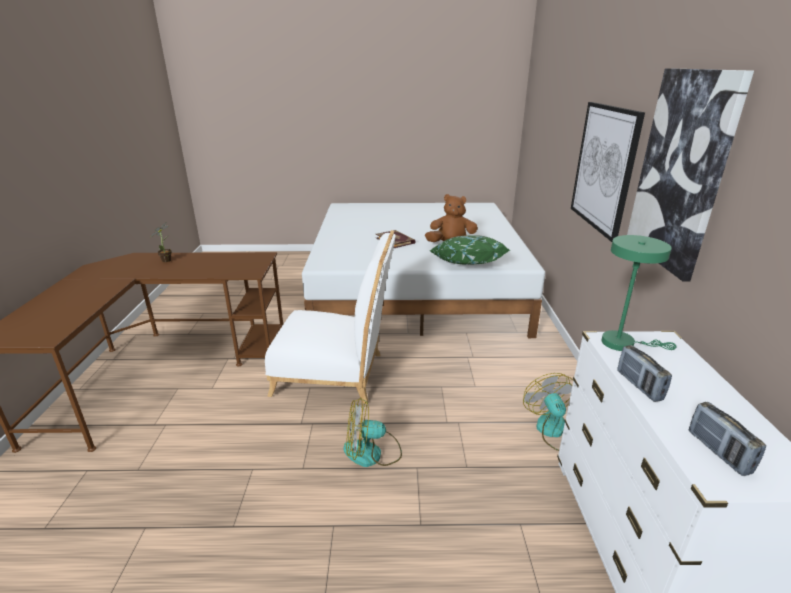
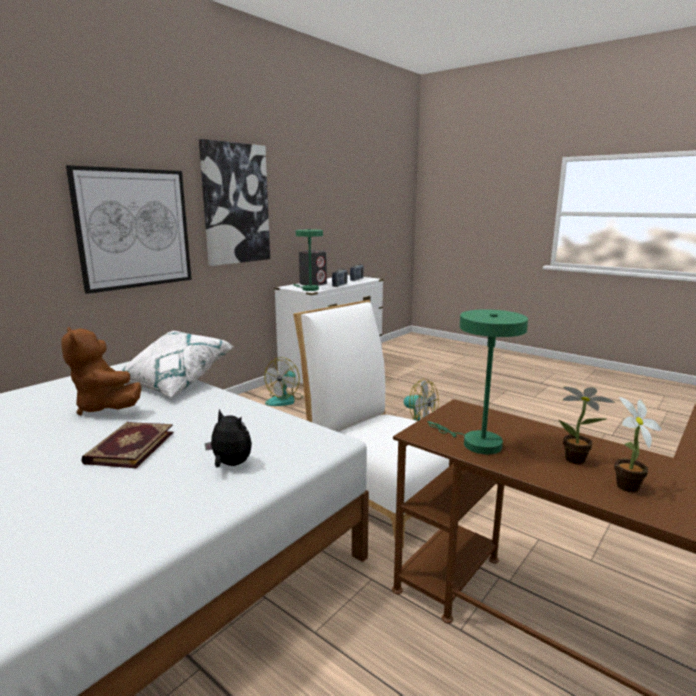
camera: 140 degrees left, 10 degrees down
(185, 264) = (578, 461): none -> potted plant
(236, 259) = (475, 443): none -> green table lamp
(344, 247) = (230, 464): none -> plush toy
(465, 264) = (173, 382): green pillow -> white pillow
(680, 370) = (313, 284): none -> grey speaker

